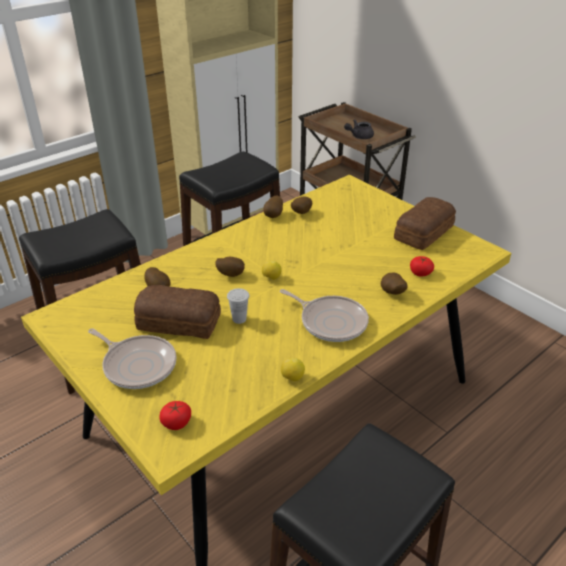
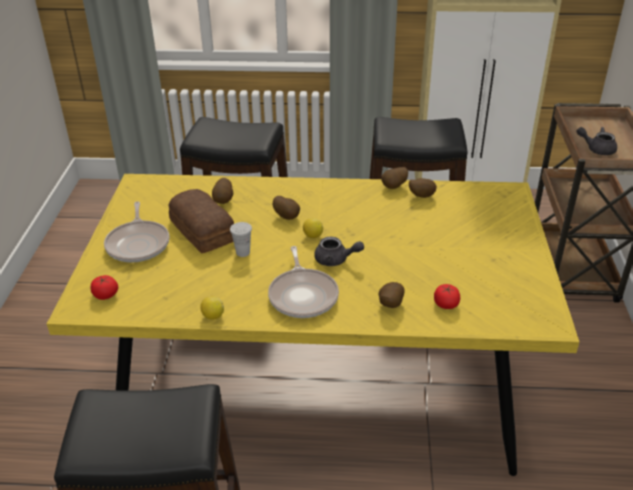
camera: 45 degrees right, 0 degrees up
(313, 285) = (335, 260): none -> grey teapot
(422, 232) = (511, 271): bread -> none

